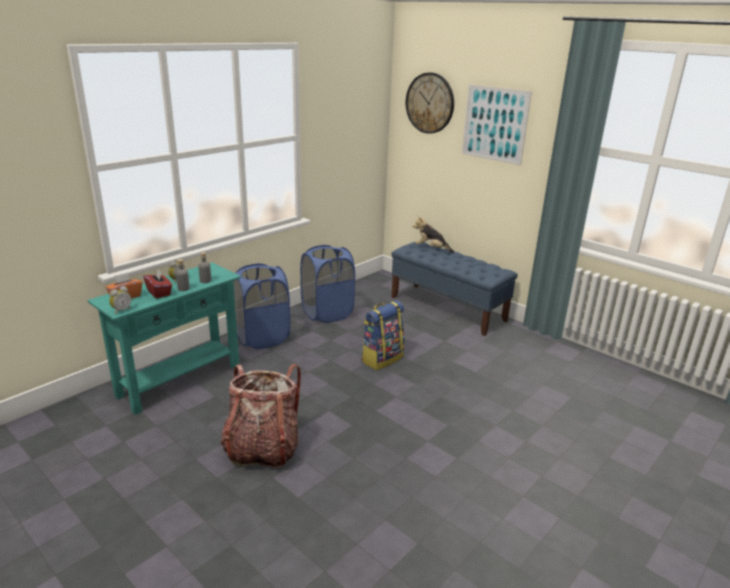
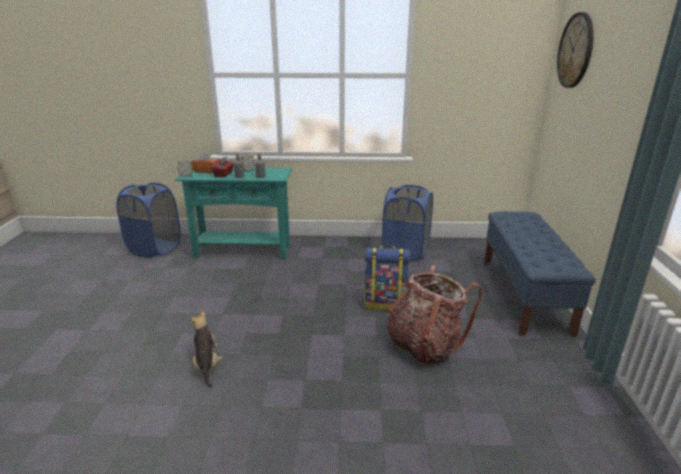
camera: 50 degrees right, 0 degrees up
(262, 337) = (331, 248): blue laundry basket -> blue laundry basket (155, 249)
(262, 449) = (208, 312): backpack -> backpack (425, 345)
(431, 249) = (533, 223): plush toy -> plush toy (207, 365)
(494, 124) = (618, 75): picture -> none

